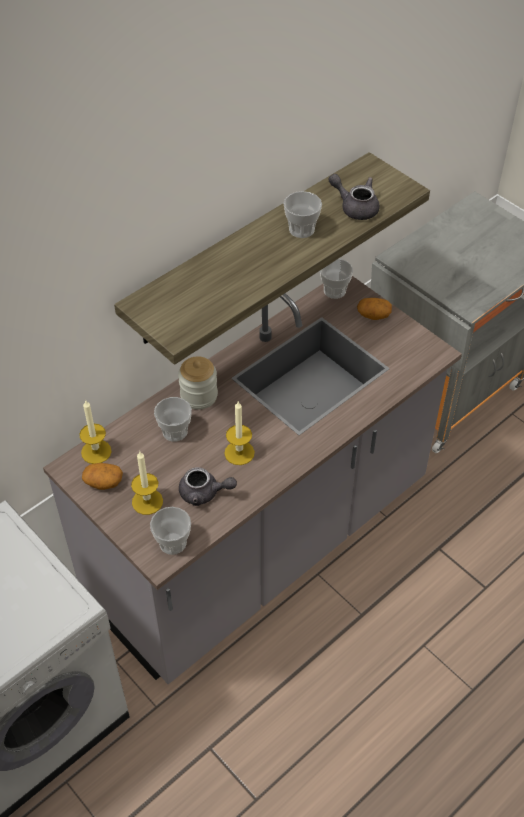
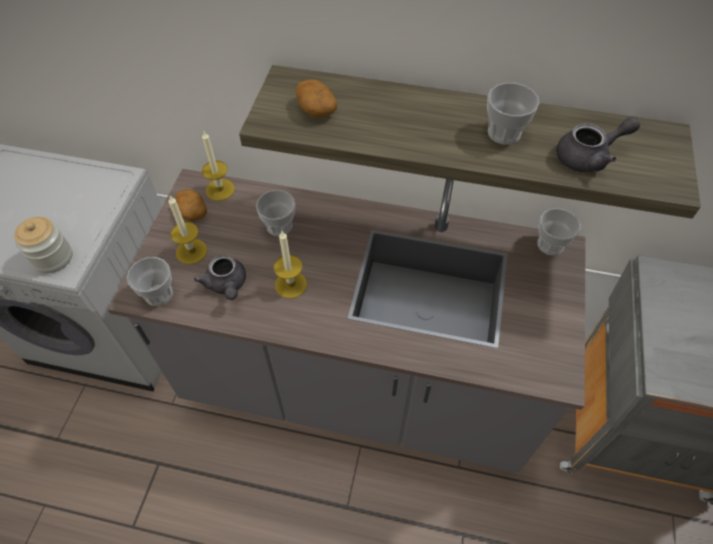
camera: 55 degrees right, 5 degrees up
(199, 396) = (331, 219): jar -> jar (53, 258)
(355, 207) = (588, 157): grey teapot -> grey teapot turned 75 degrees clockwise
(373, 315) = (553, 294): potato -> potato (316, 109)

